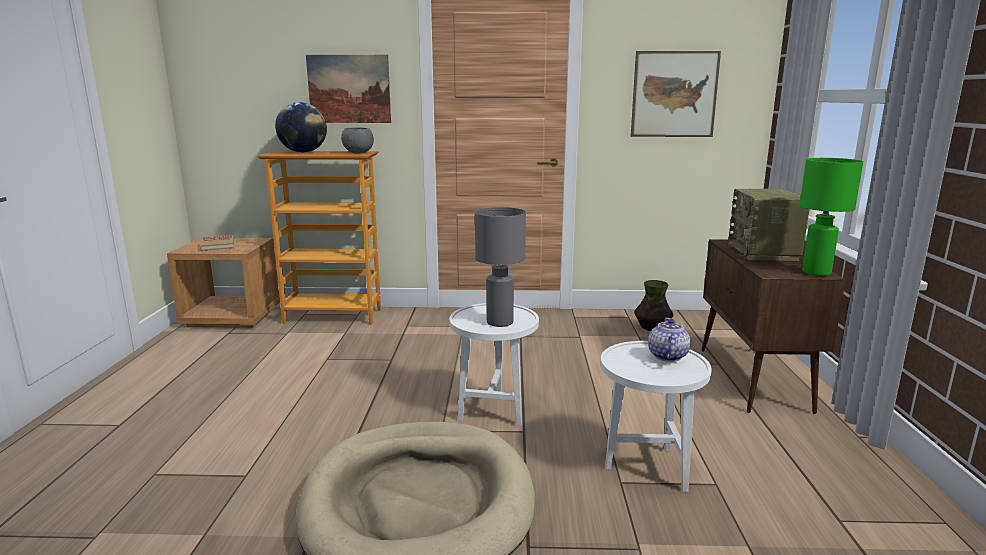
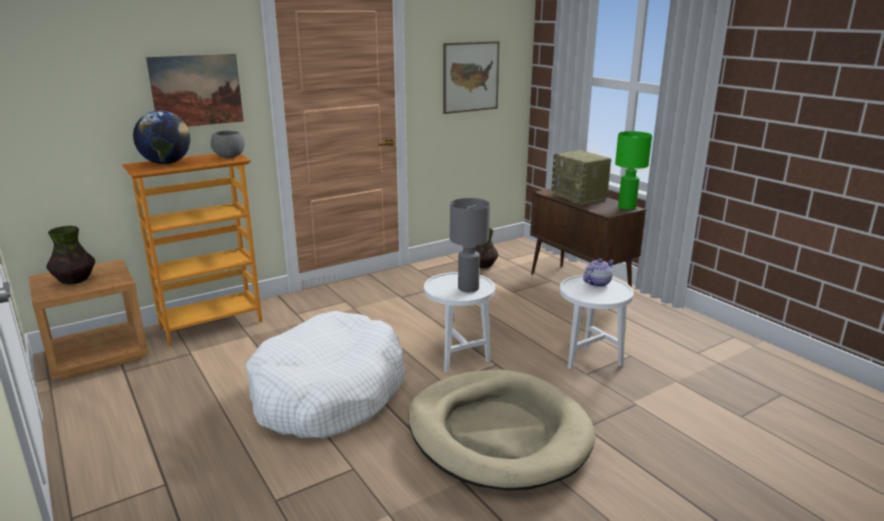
camera: 35 degrees left, 5 degrees up
(217, 245) = (75, 280): book -> vase
(330, 400) = (328, 393): none -> white dog bed
(667, 356) = (597, 283): teapot -> teapot turned 75 degrees clockwise

